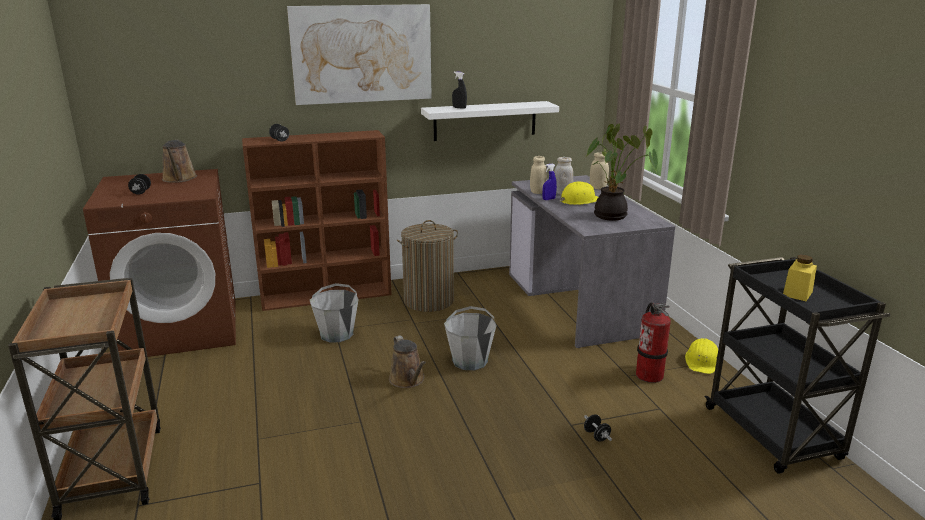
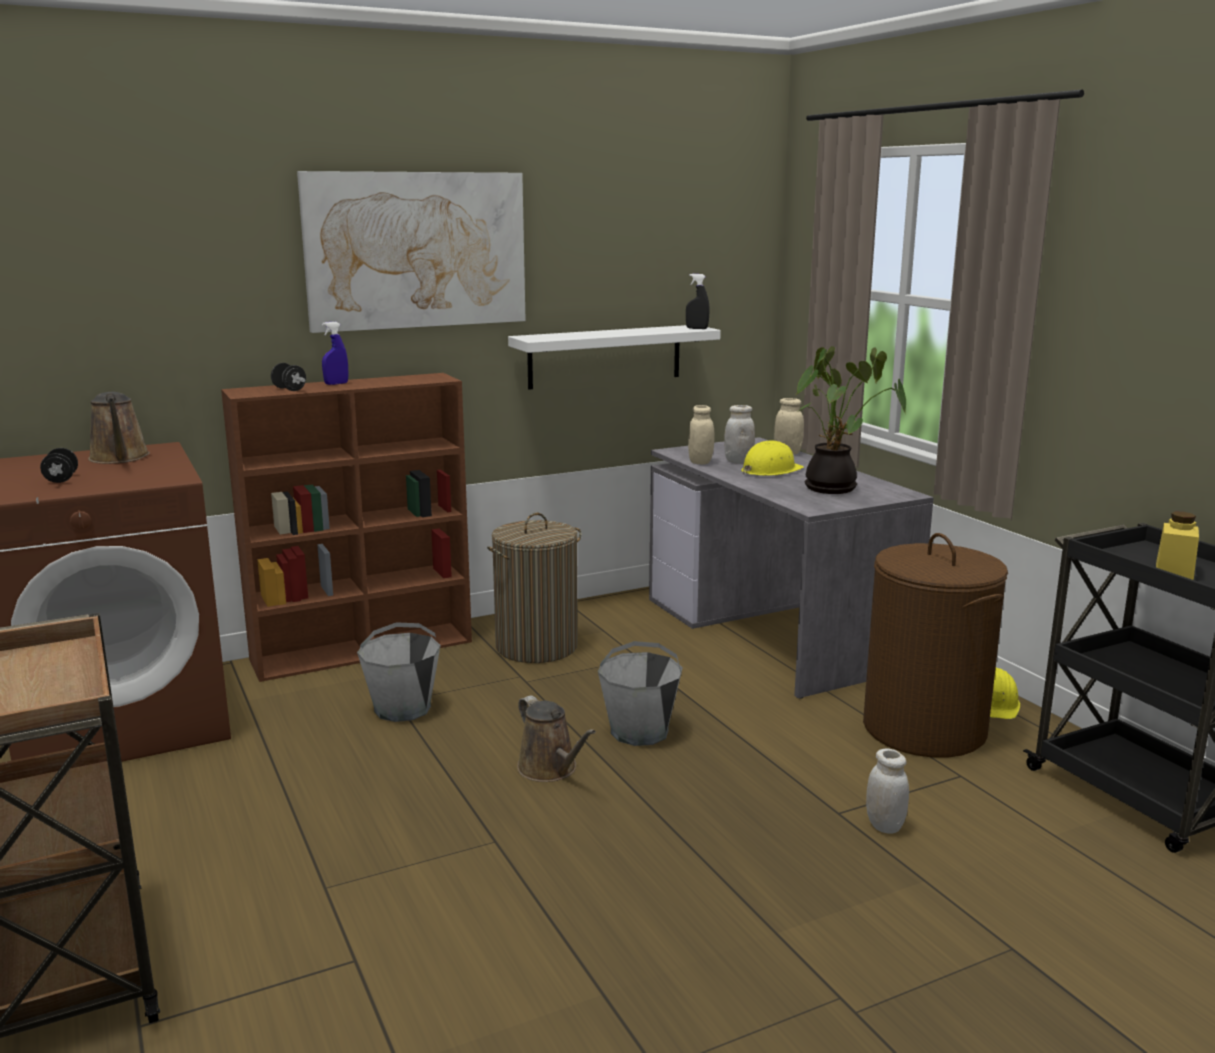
camera: 10 degrees left, 5 degrees down
(459, 108) = (570, 335): black spray bottle -> black spray bottle (697, 328)
(548, 199) = (723, 471): blue spray bottle -> blue spray bottle (336, 384)
(596, 436) = (884, 826): black dumbbell -> white jar
(649, 375) = (924, 729): fire extinguisher -> brown laundry basket

